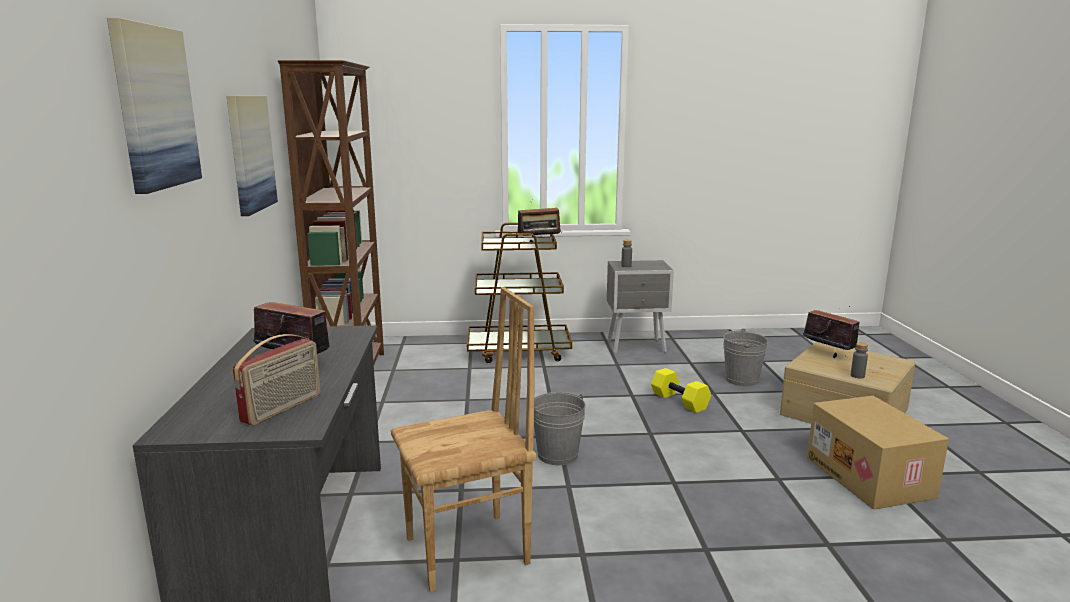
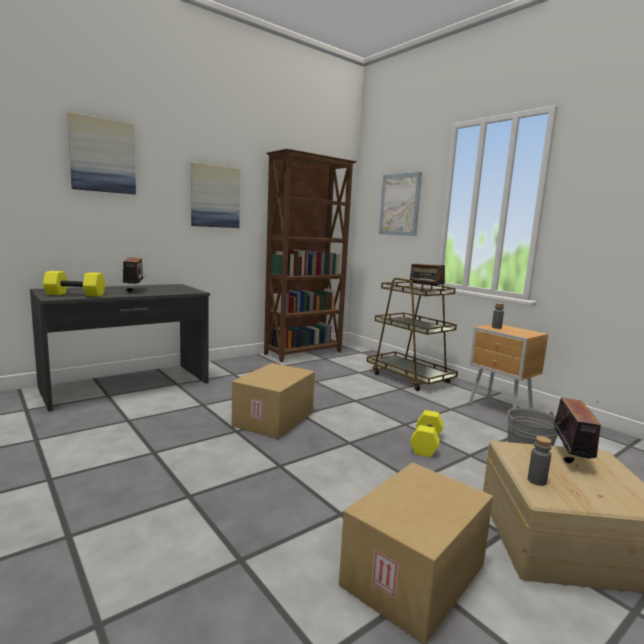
camera: 55 degrees right, 5 degrees down
(283, 408) = (76, 294): radio -> yellow dumbbell
(423, 127) = (400, 204): none -> picture
(469, 552) = (137, 421): brown chair -> none
(558, 455) = (274, 419): grey bucket -> cardboard box
(637, 347) = (500, 409): grey nightstand -> brown nightstand

